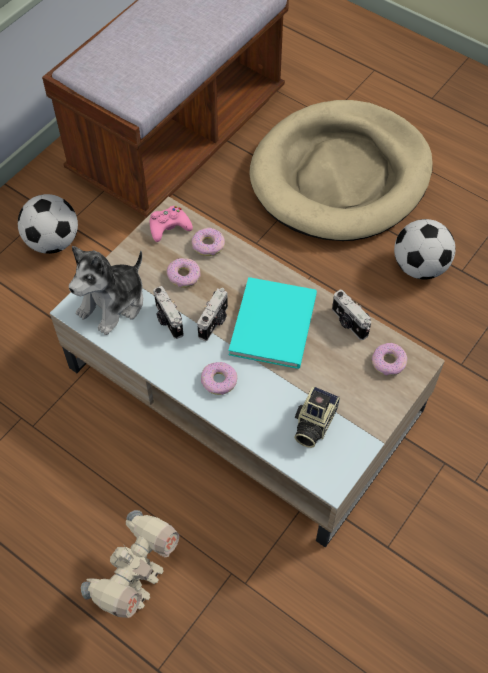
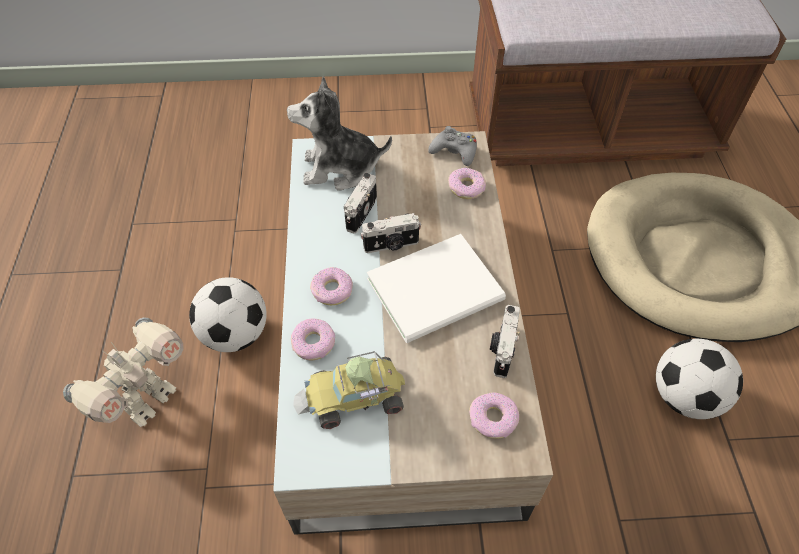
camera: 50 degrees right, 5 degrees down
(53, 241) = (404, 130): football -> football (235, 334)
(138, 582) = (147, 400): toy robot -> toy robot turned 45 degrees counterclockwise
(169, 227) = (454, 151): pink game controller -> grey game controller
(184, 276) = (416, 193): donut -> donut (314, 343)
(276, 322) = (439, 290): turquoise book -> white book
(313, 423) = (355, 399): camera -> toy car

